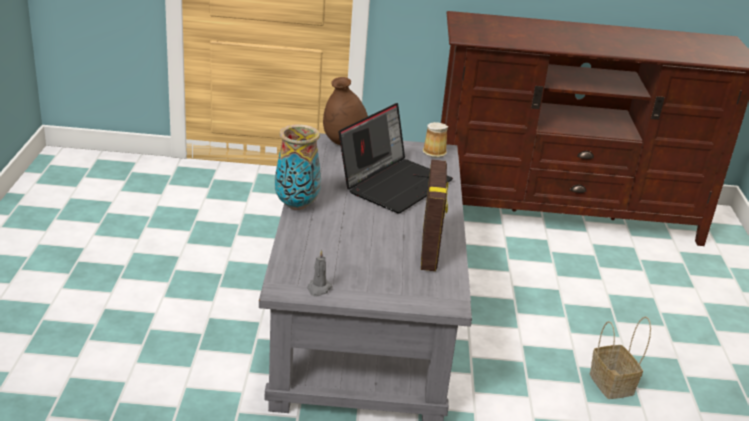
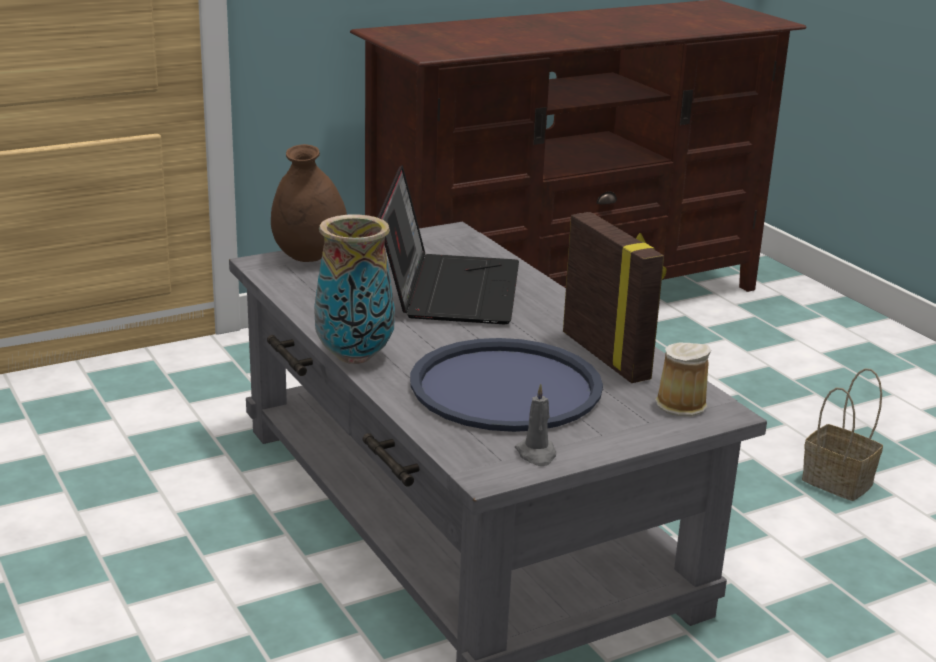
camera: 30 degrees left, 5 degrees down
(351, 248) = (505, 387): none -> blue tray
(434, 151) = (446, 236): mug -> mug (679, 403)

